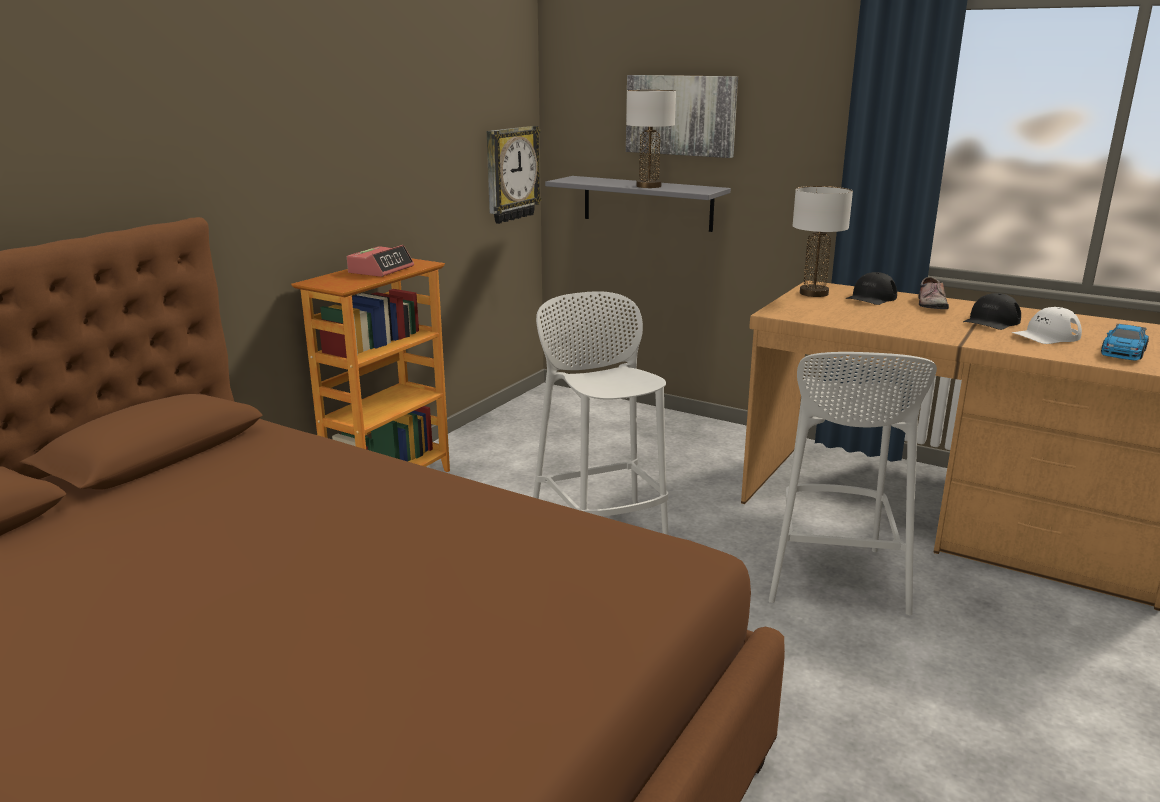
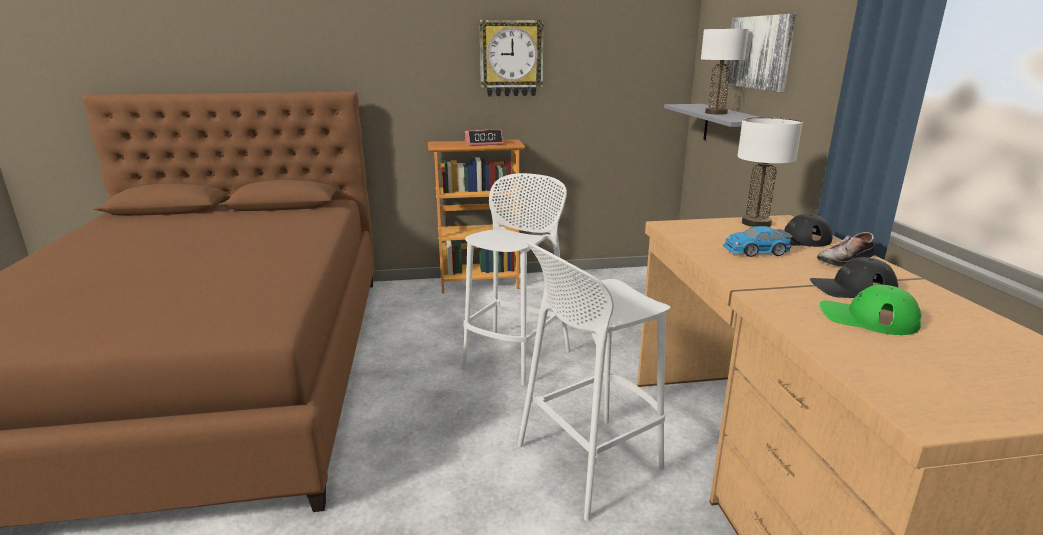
camera: 50 degrees right, 0 degrees up
(511, 174) = (651, 97): wall clock -> wall clock (511, 58)
(1046, 336) = (867, 318): white cap -> green cap
(1122, 353) = (907, 364): toy car -> toy car (755, 251)

